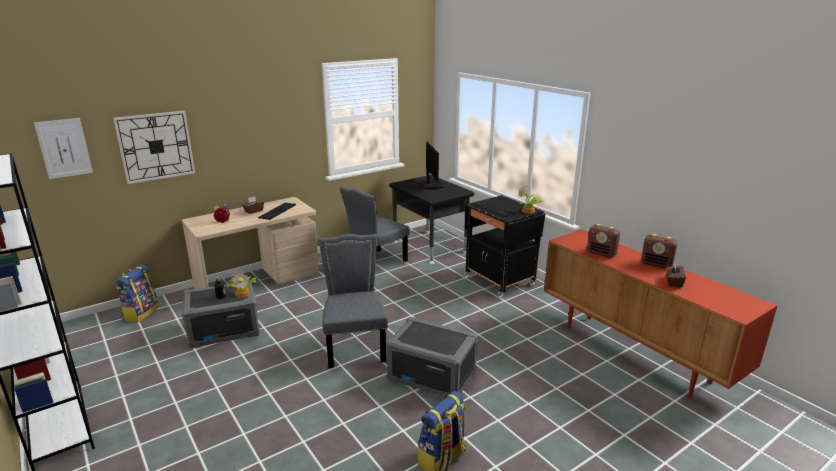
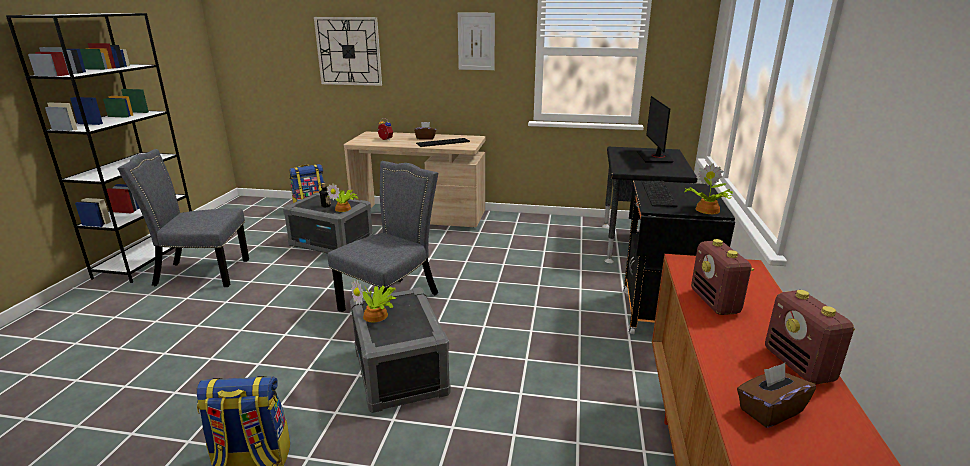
camera: 45 degrees right, 0 degrees up
(64, 148) = (276, 40): picture -> picture (476, 41)
(376, 263) = (548, 239): grey chair -> grey chair (204, 273)
(421, 342) = (377, 315): none -> potted plant
(430, 184) = (655, 157): monitor -> monitor turned 150 degrees clockwise

